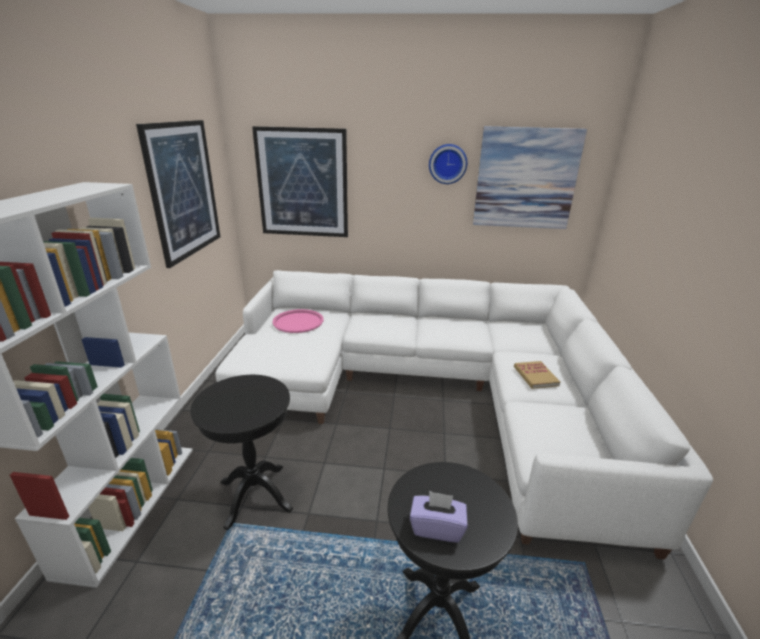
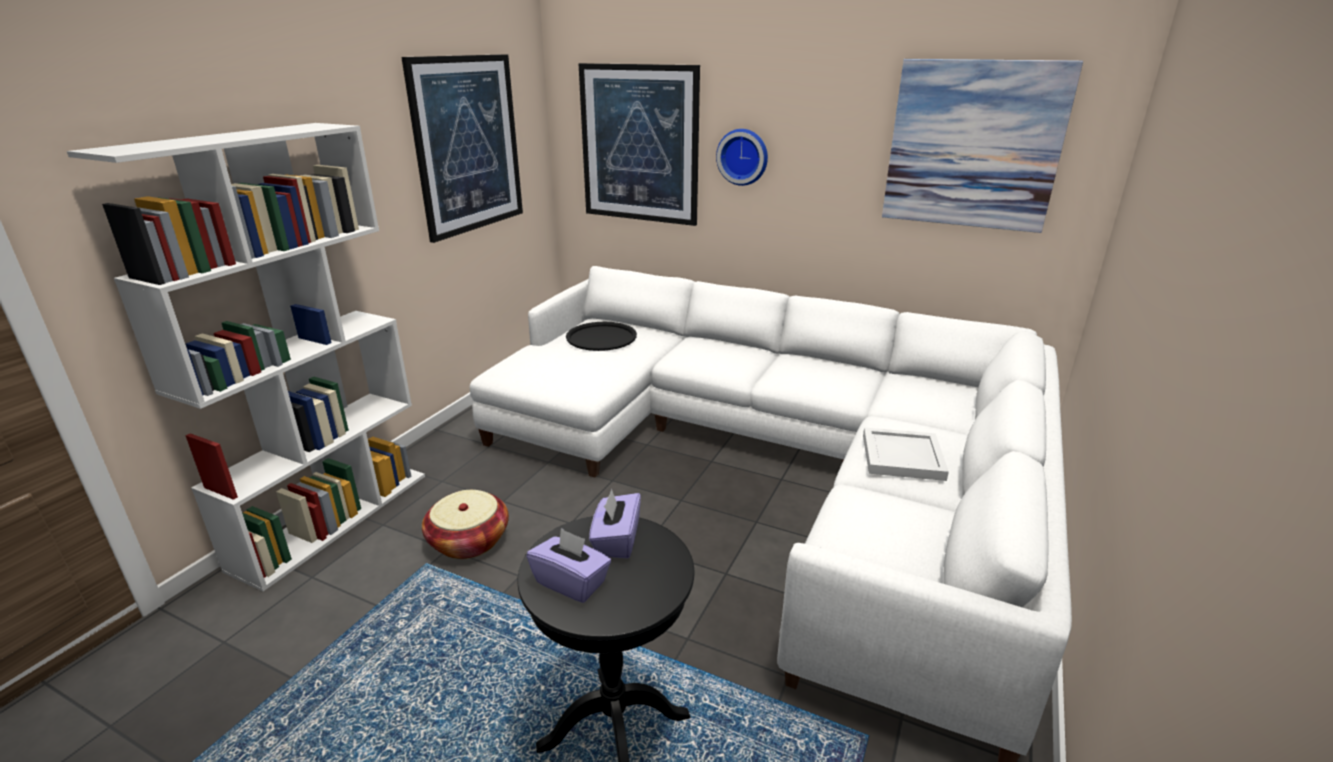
camera: 20 degrees right, 0 degrees up
(255, 495) = (469, 541): black side table -> basket
(298, 322) = (601, 337): pink tray -> black tray
(442, 484) = (616, 540): none -> purple tissue box
(447, 163) = (846, 118): wall clock -> wall clock (743, 156)
(535, 376) = (903, 456): book -> white tray

